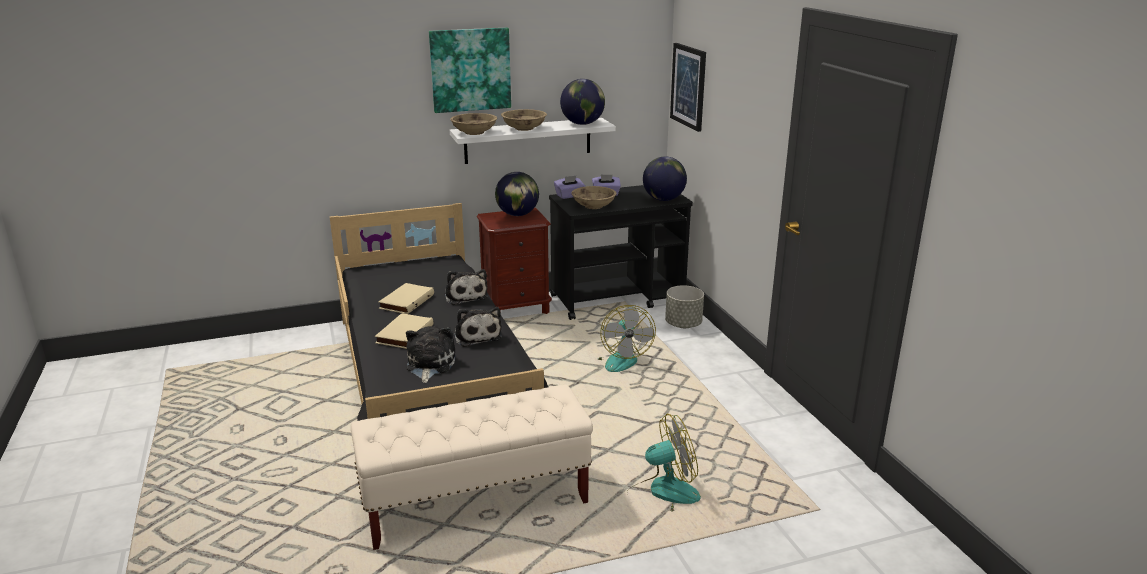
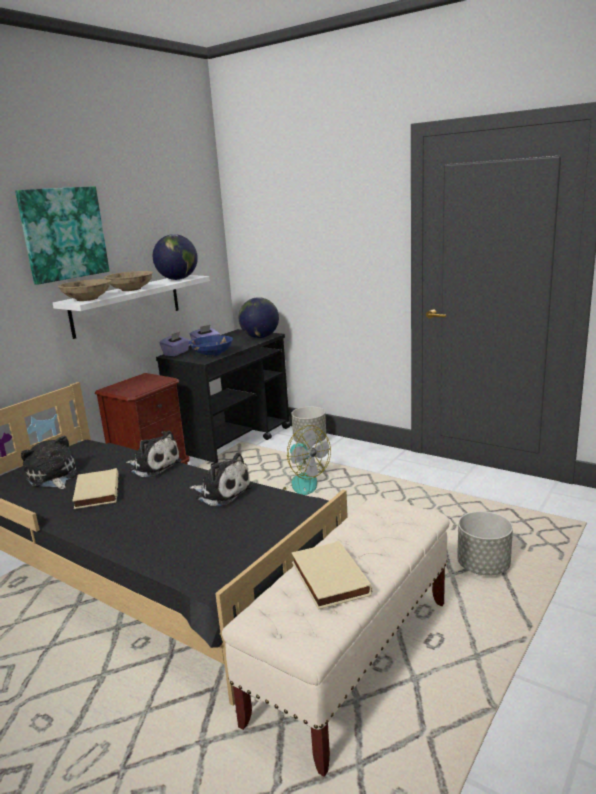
camera: 35 degrees left, 5 degrees down
(404, 334) = (141, 520): beige book -> beige book (327, 578)
(429, 365) = (216, 535): plush toy -> plush toy (52, 477)
(517, 215) = (138, 381): globe -> none
(593, 206) = (212, 354): beige bowl -> blue bowl
(662, 494) = (483, 566): fan -> grey planter
(688, 86) = (256, 233): picture -> none

